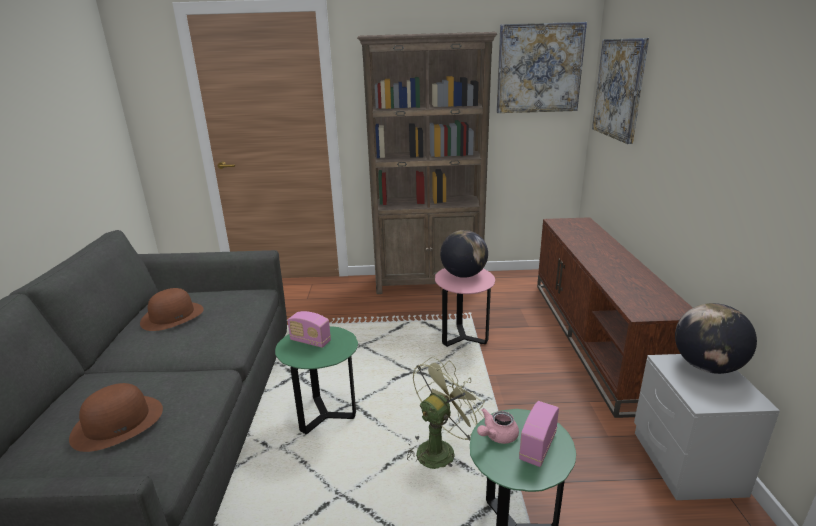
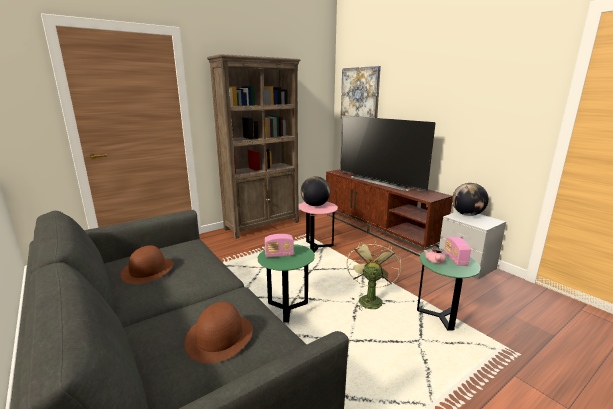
camera: 35 degrees left, 5 degrees down
(539, 68) = (309, 84): picture -> none
(605, 257) = (381, 182): none -> television

